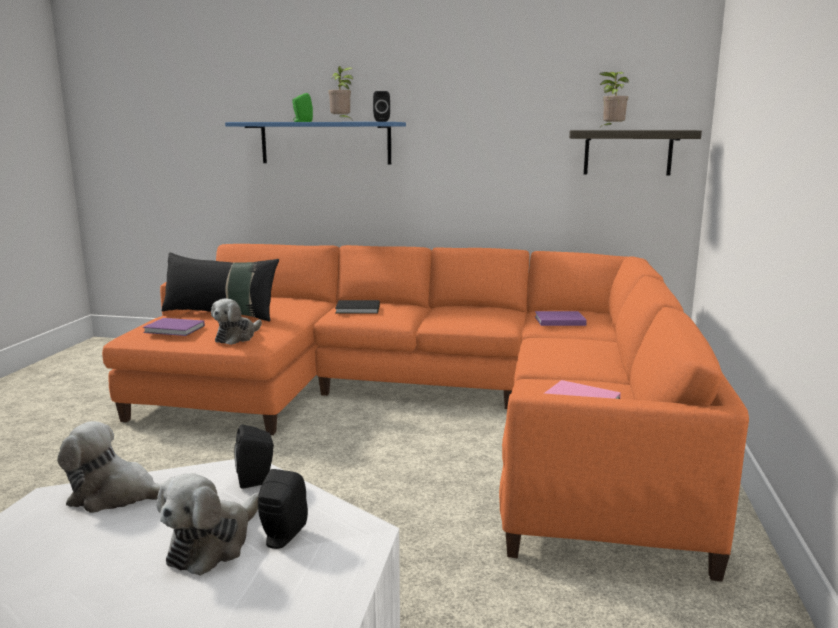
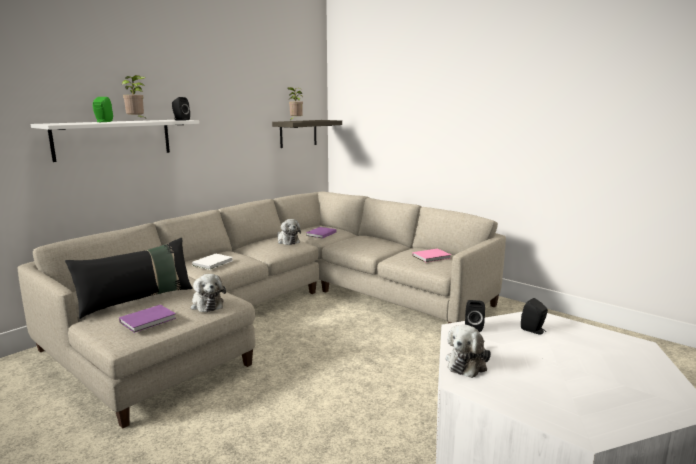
camera: 60 degrees left, 0 degrees up
(212, 544) = (533, 345): plush toy -> plush toy (287, 241)
(325, 143) = (113, 139): blue shelf -> white shelf
(359, 309) = (214, 263): black book -> white book
(428, 406) = (279, 310): orange sofa -> beige sofa

